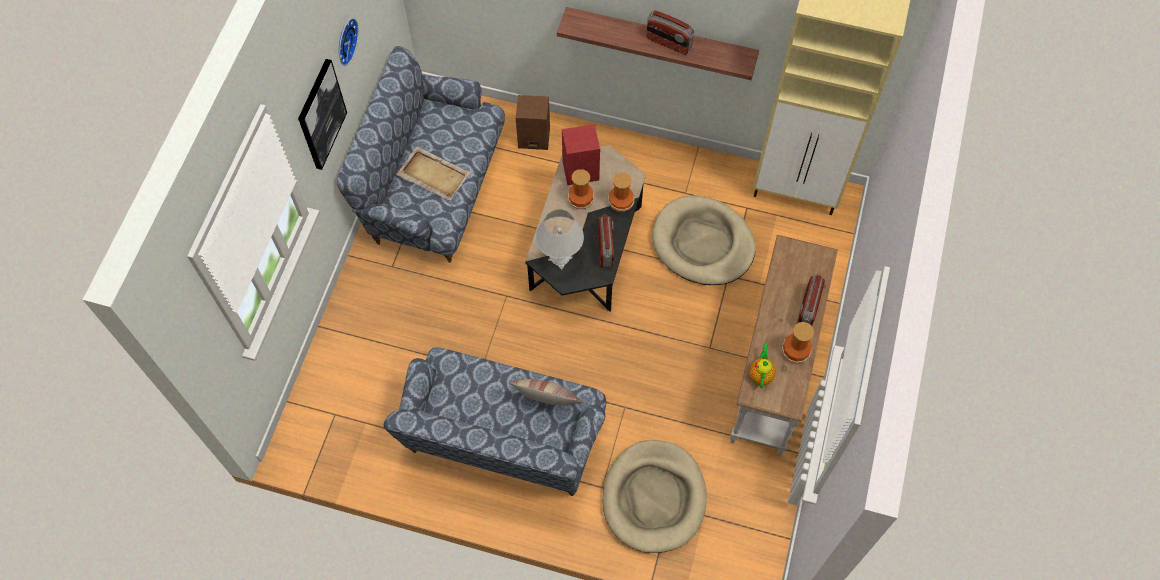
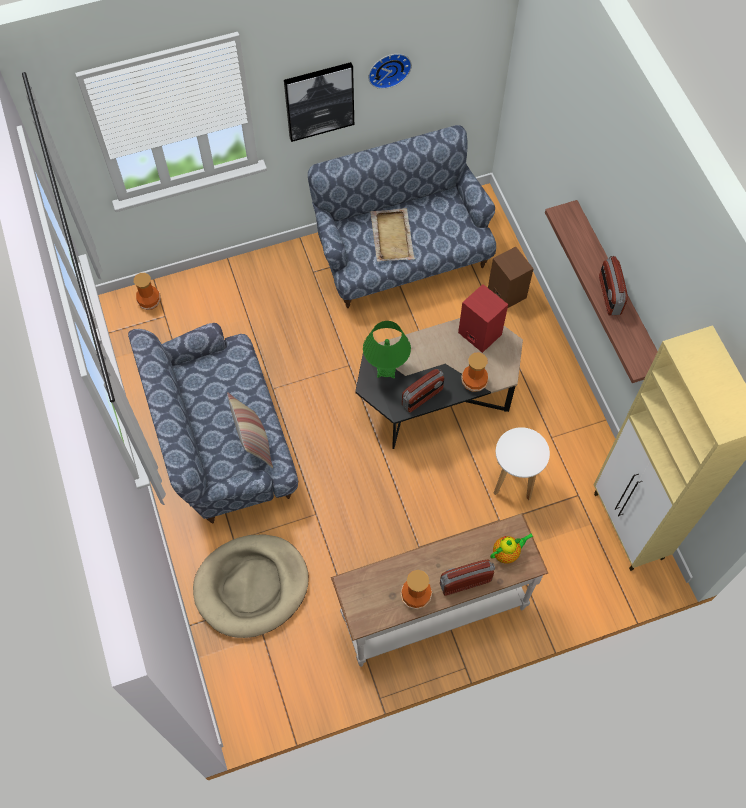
camera: 55 degrees right, 0 degrees up
(560, 258) = (386, 370): white table lamp -> green table lamp
(580, 199) = (453, 350): vase -> vase (150, 301)
(702, 243) = (513, 481): beige dog bed -> white stool
(761, 374) = (372, 580): teapot -> teapot (507, 553)

